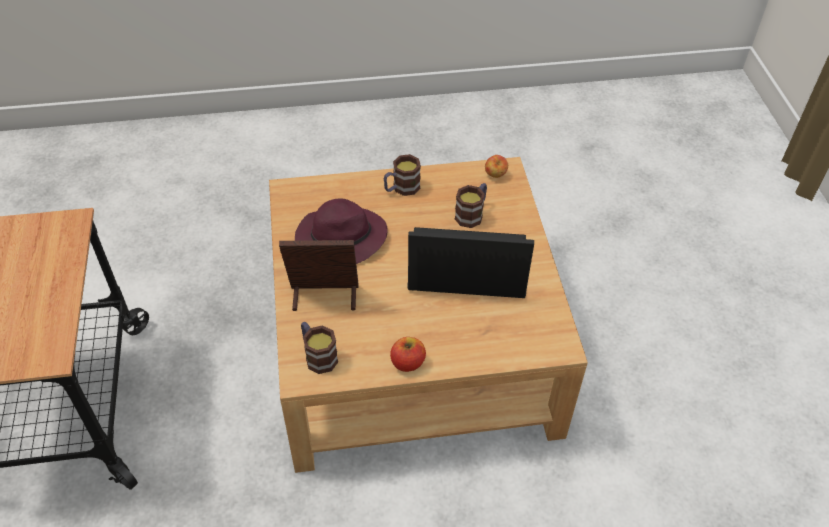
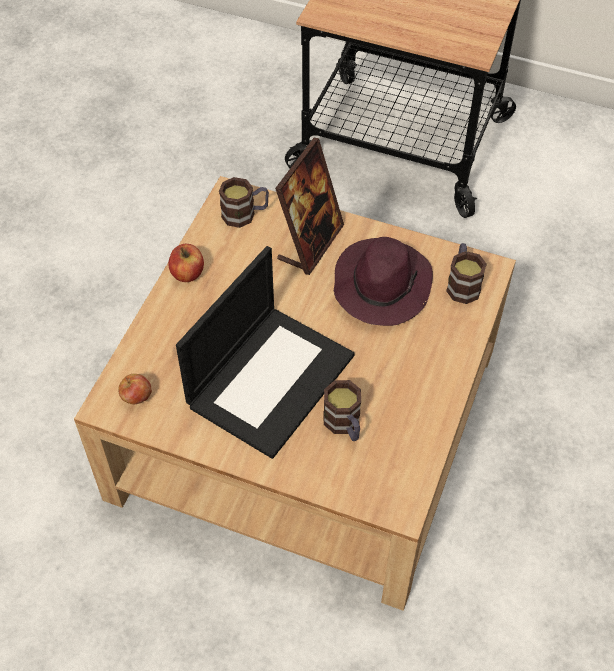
camera: 120 degrees right, 5 degrees up
(401, 188) = (430, 374): mug -> mug (462, 283)
(495, 174) = (398, 488): apple -> apple (137, 398)

